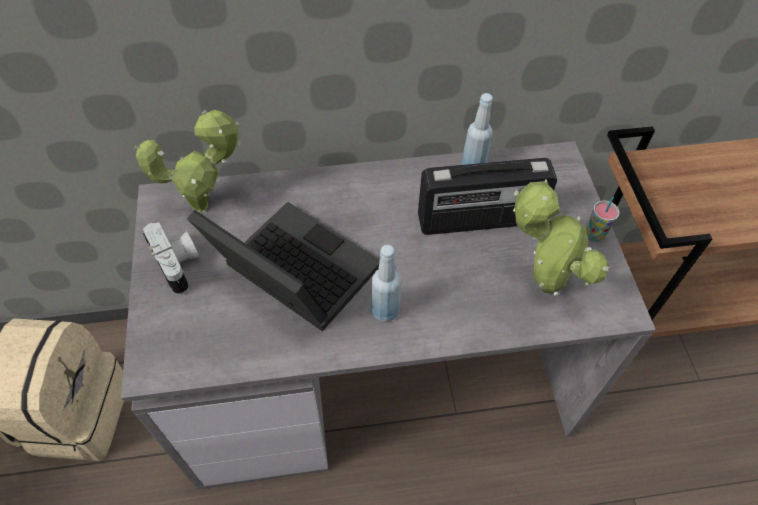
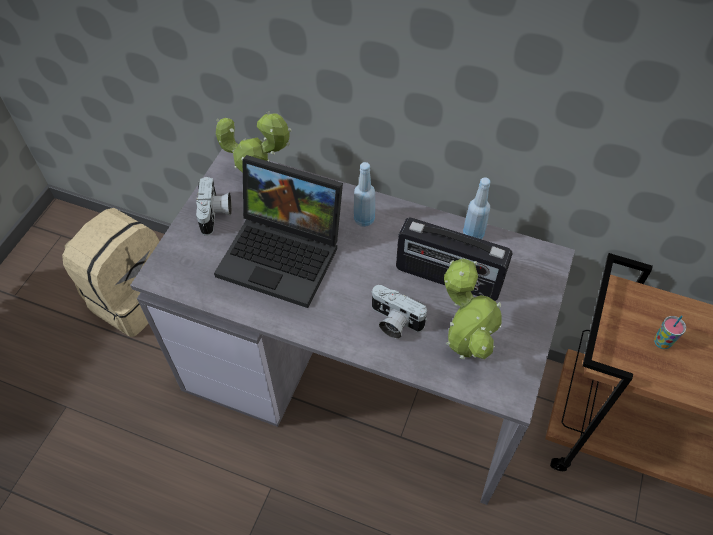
camera: 30 degrees right, 0 degrees up
(291, 273) = (285, 254): laptop -> laptop turned 135 degrees clockwise
(385, 310) = (332, 310): blue bottle -> blue bottle (364, 219)
(457, 291) = (393, 321): none -> camera
(594, 234) = (534, 330): cup -> cup (661, 342)

